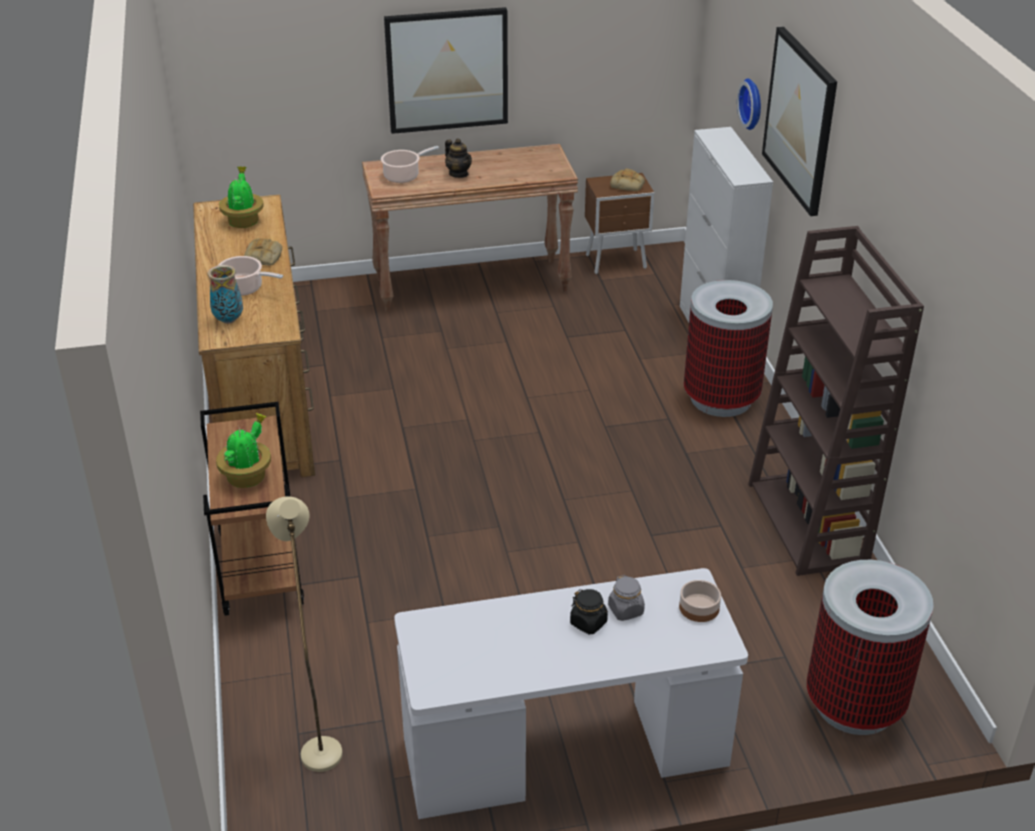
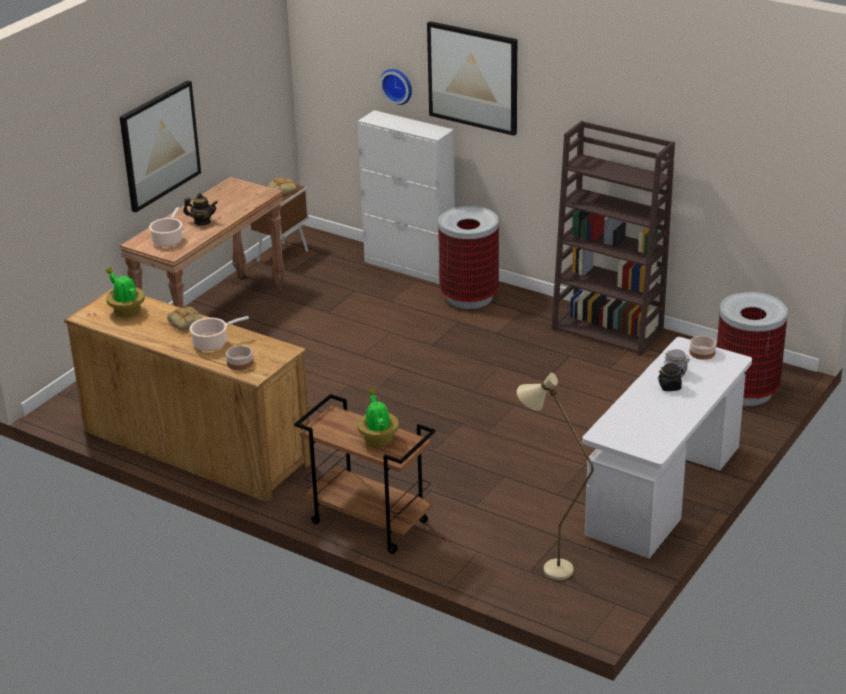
camera: 45 degrees left, 5 degrees down
(229, 320) = (240, 362): vase -> bowl

